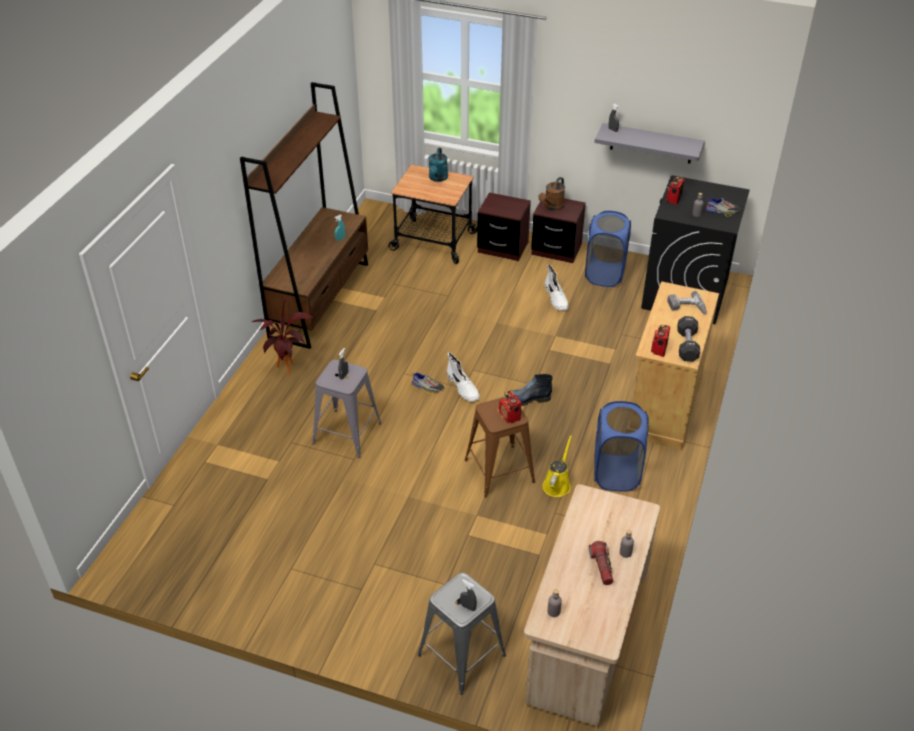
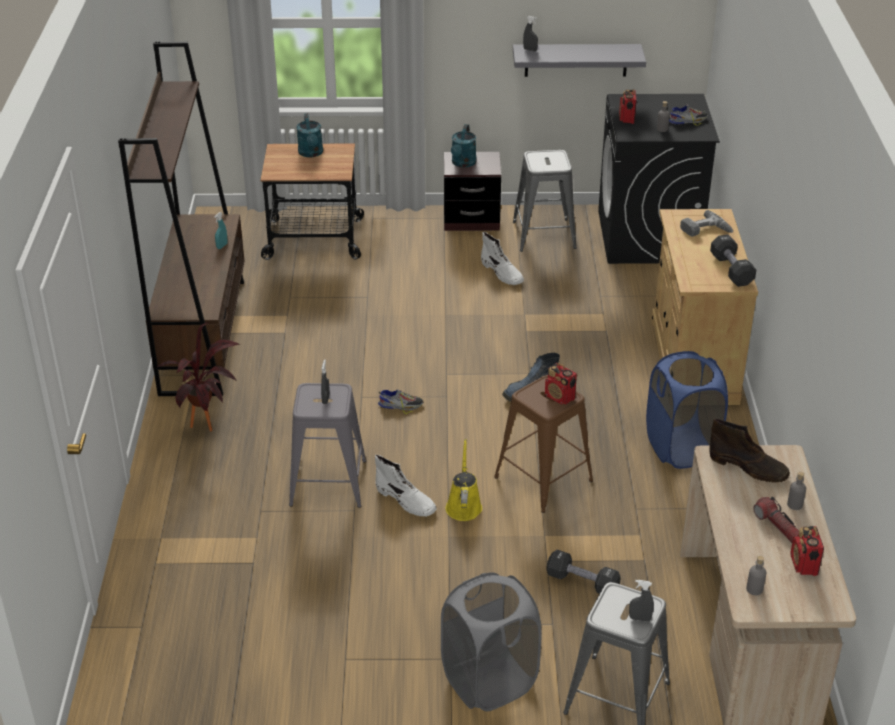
camera: 20 degrees left, 5 degrees down
(379, 614) = (489, 681): none -> grey laundry basket
(463, 388) = (446, 396): white boot -> white boot (406, 501)
(484, 559) = (582, 582): none -> black dumbbell
(503, 247) = (404, 229): brown nightstand -> none
(552, 207) = (463, 163): brown watering can -> turquoise watering can
(557, 484) = (620, 476): yellow watering can -> yellow watering can (463, 505)
(604, 274) = (544, 235): blue laundry basket -> grey stool
(608, 512) = (748, 467): none -> brown boot
(658, 349) = (702, 281): radio -> radio (804, 565)

